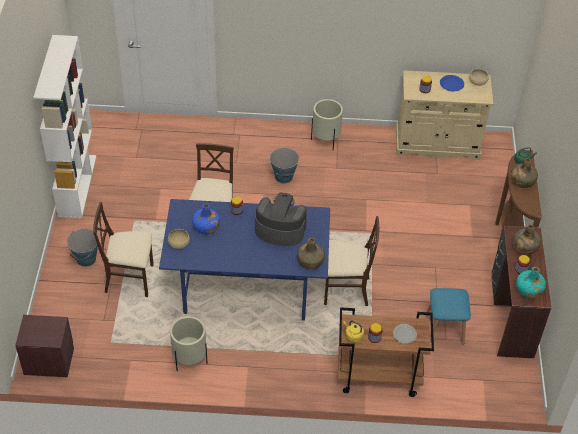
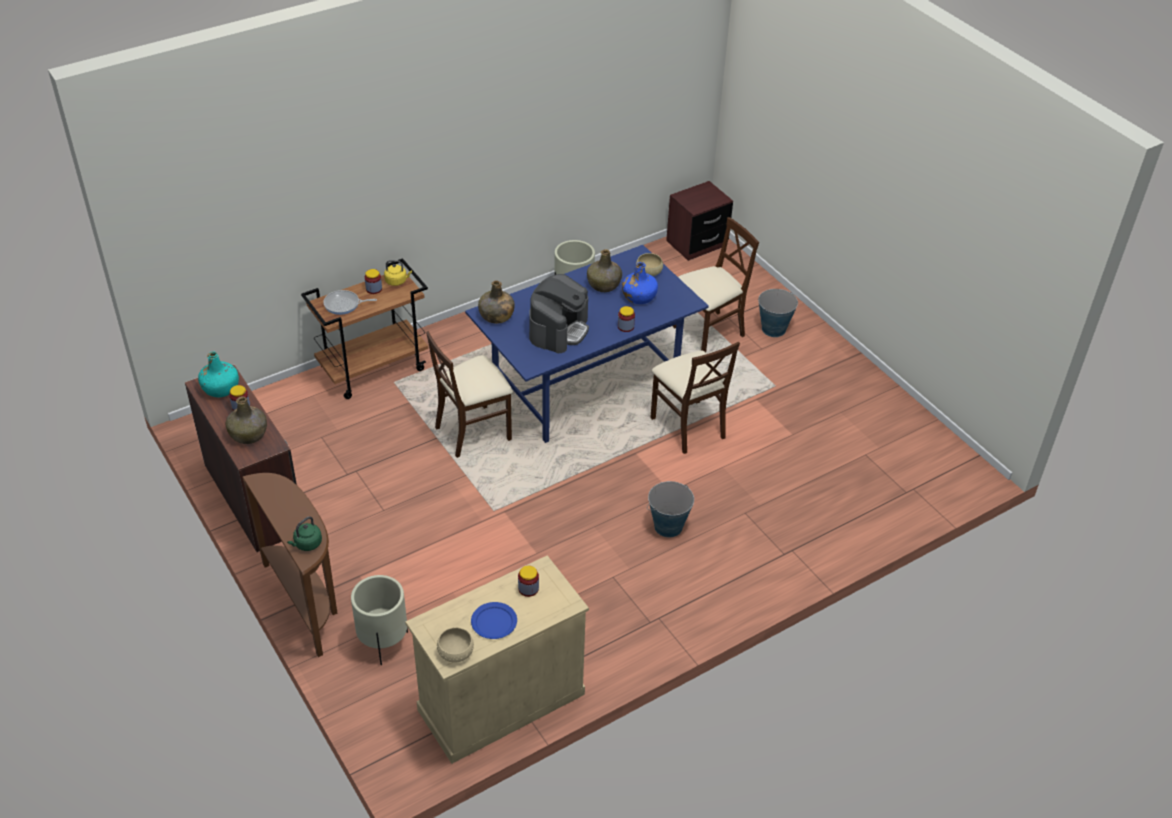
camera: 145 degrees right, 5 degrees down
(77, 185) = (882, 390): white bookcase -> none
(280, 230) = (558, 330): coffee machine -> coffee machine turned 45 degrees counterclockwise
(326, 140) = (664, 611): beige planter -> beige planter (383, 643)
(404, 334) = (344, 305): plate -> frying pan
(444, 329) = (329, 446): blue stool -> none
(522, 181) = (293, 512): green bottle -> green bottle (604, 285)

